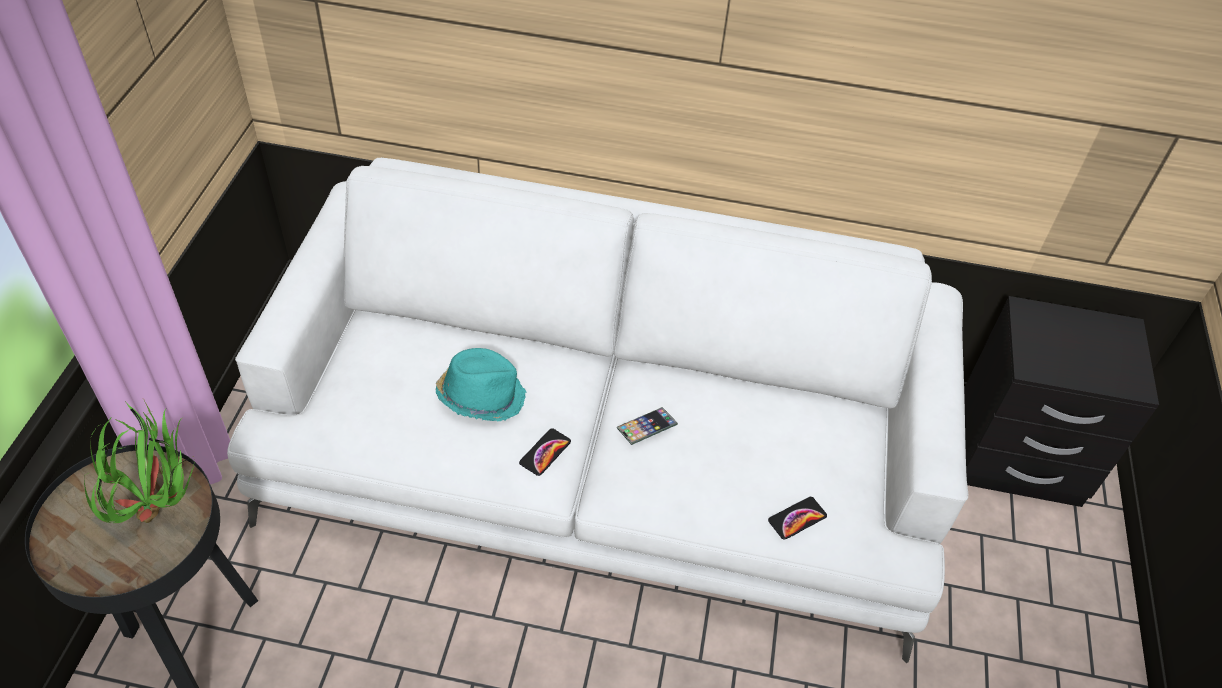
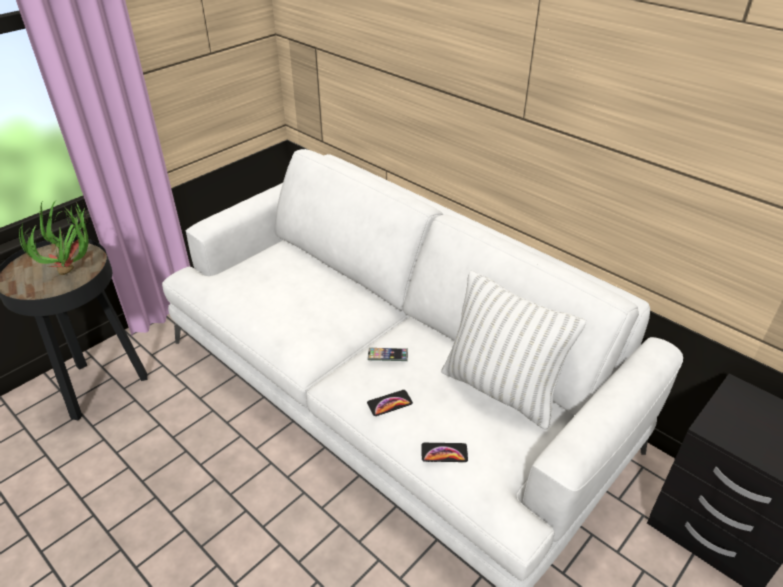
camera: 35 degrees right, 10 degrees down
(481, 396) = (305, 301): turquoise hat -> none
(545, 452) = (314, 344): phone -> phone (389, 403)
(798, 413) = (501, 390): none -> white pillow

